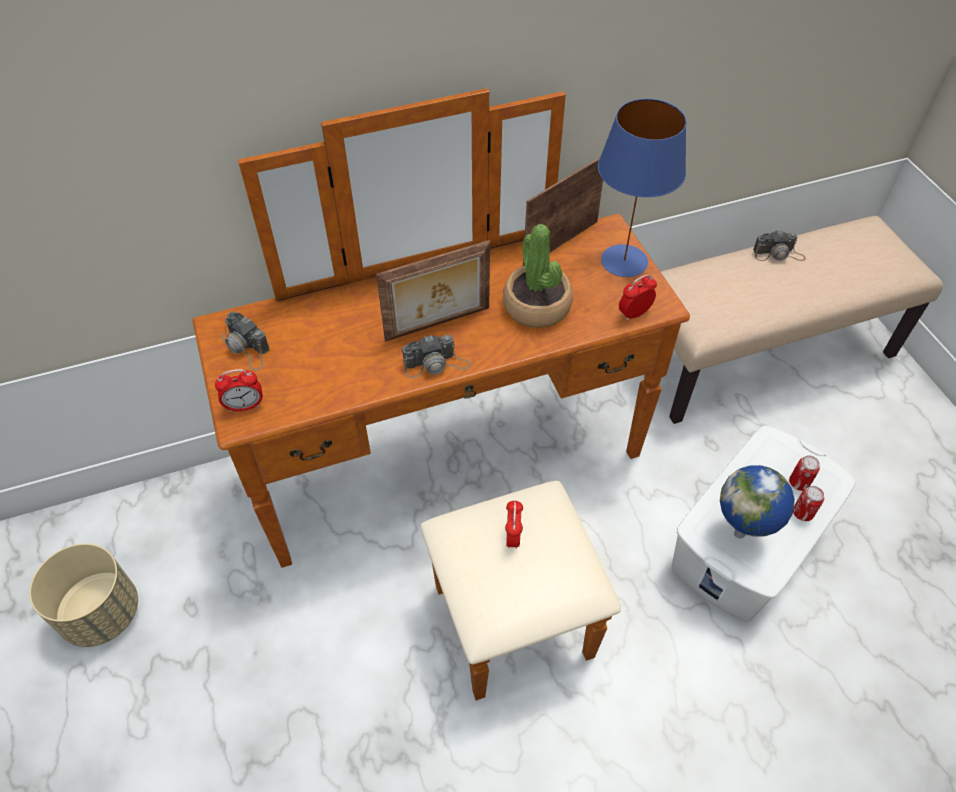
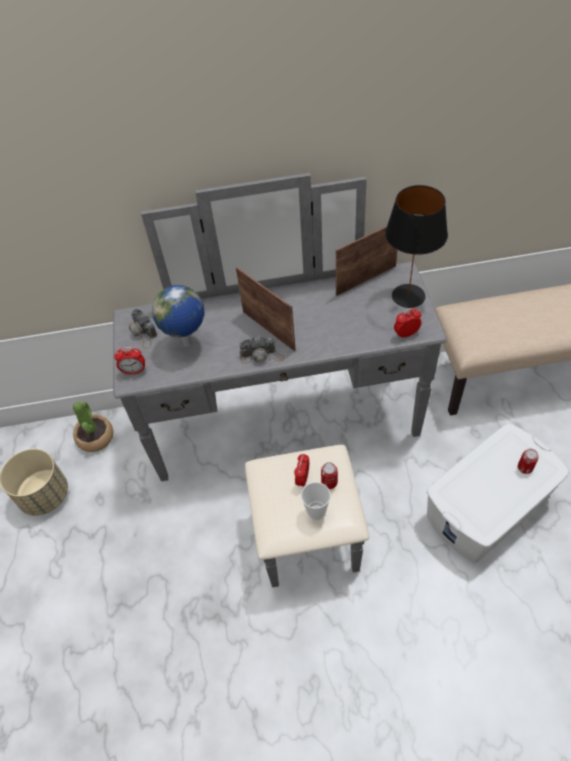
camera: 15 degrees right, 0 degrees up
(438, 325) = (269, 329): picture frame -> picture frame turned 120 degrees counterclockwise
(463, 493) = (290, 446): brown dresser -> grey dresser
(537, 306) = (339, 322): potted plant -> potted plant (96, 437)
(543, 583) = (316, 512): none -> cup
(625, 261) = (409, 296): blue table lamp -> black table lamp
(741, 534) = (473, 499): globe -> globe (188, 344)
(778, 254) = (540, 299): camera -> none
(802, 513) = (522, 490): can -> can (329, 482)

